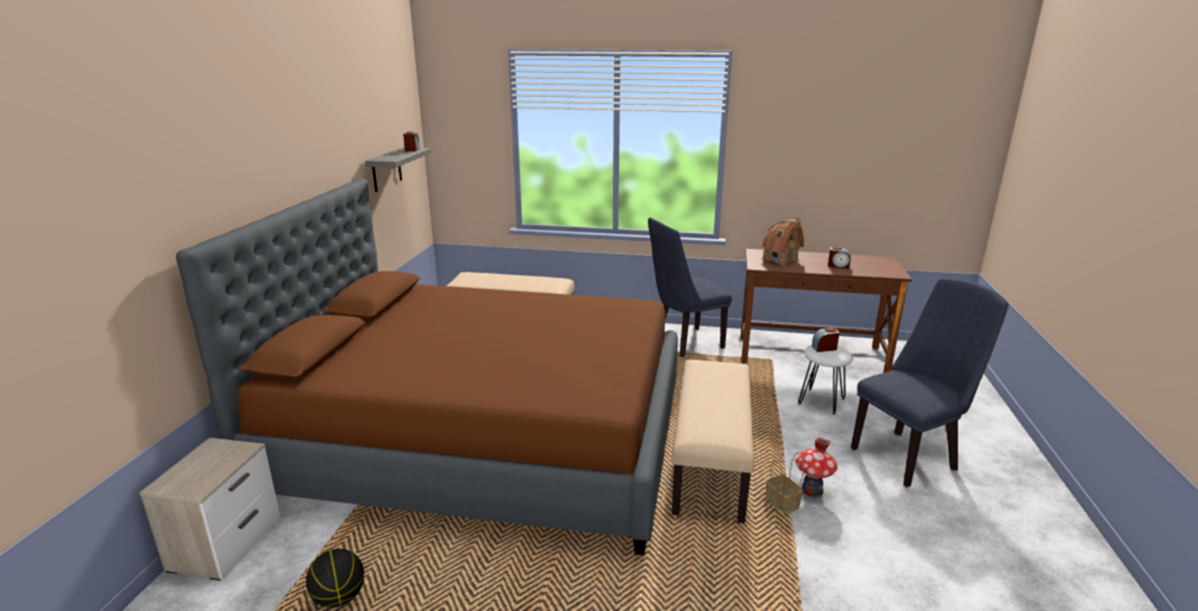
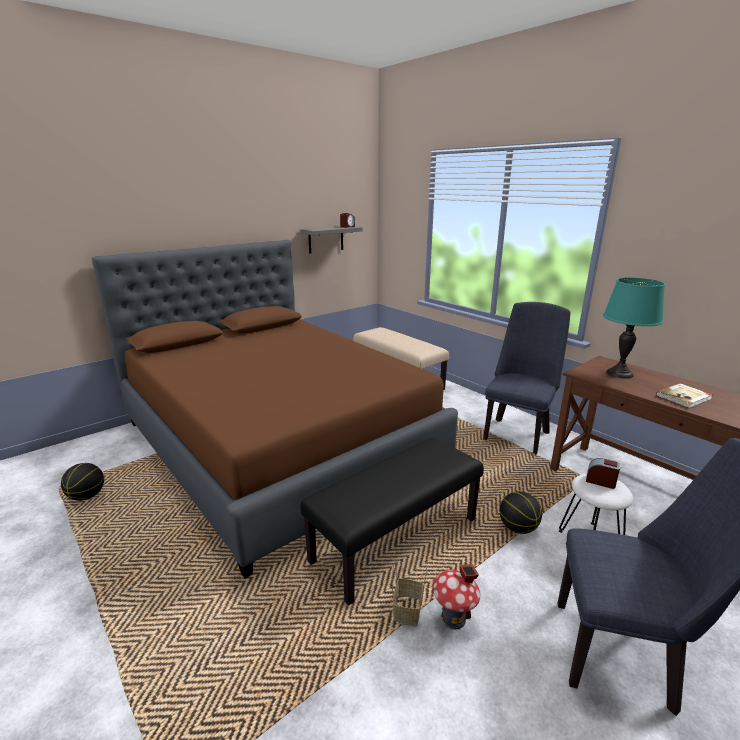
camera: 40 degrees right, 0 degrees up
(227, 543) = (100, 441): nightstand -> none
(683, 343) = (517, 433): blue chair -> blue chair turned 105 degrees clockwise
(709, 464) = (395, 538): beige bench -> black bench
(774, 414) = (518, 528): none -> basketball
(780, 259) = (619, 373): toy house -> turquoise table lamp
(838, 266) = (684, 397): alarm clock -> book

